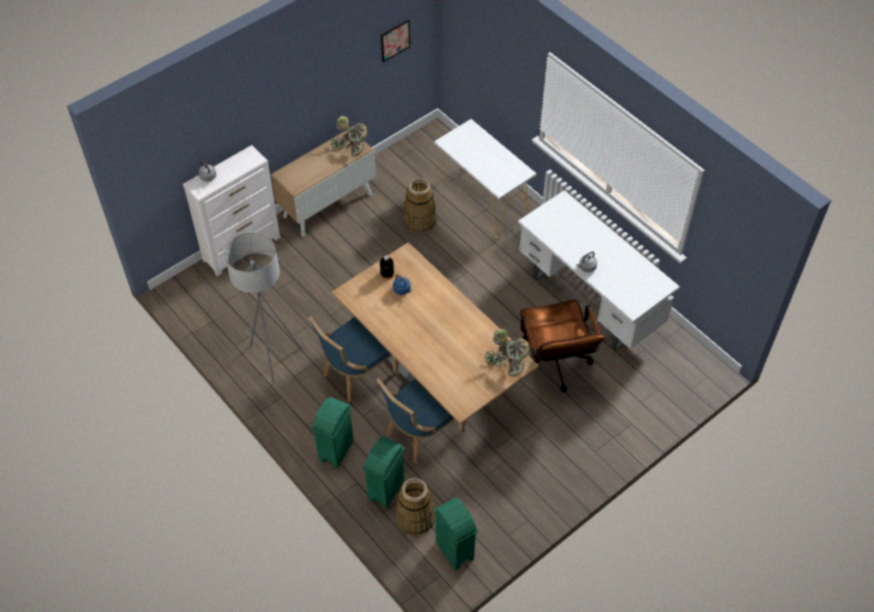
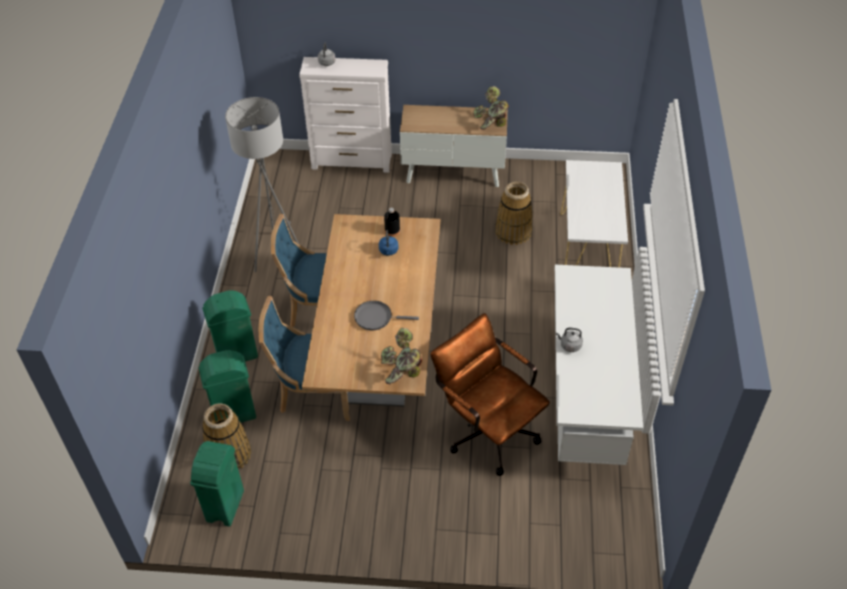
camera: 45 degrees right, 5 degrees down
(395, 40) = (586, 40): picture -> none
(450, 340) = (376, 317): none -> grey frying pan
(554, 366) = (487, 429): brown office chair -> brown office chair turned 105 degrees clockwise

